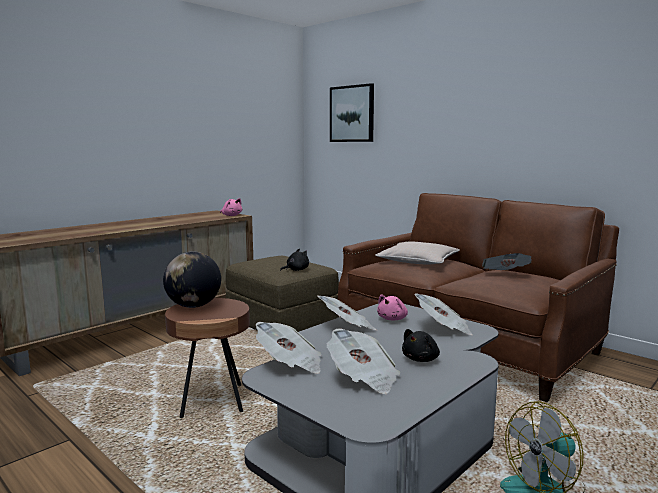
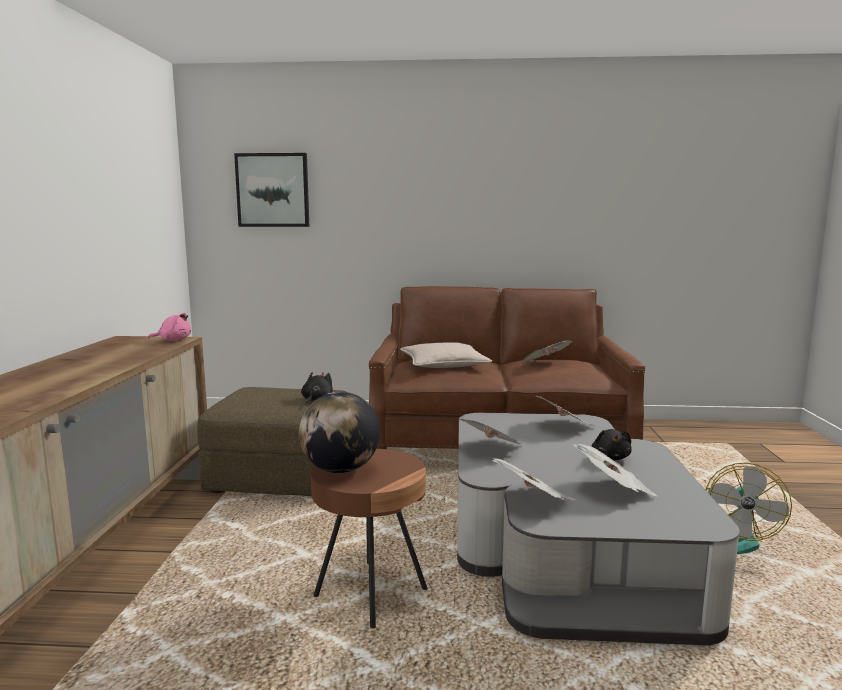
camera: 40 degrees left, 0 degrees up
(393, 319) = (507, 429): pink plush toy -> none

